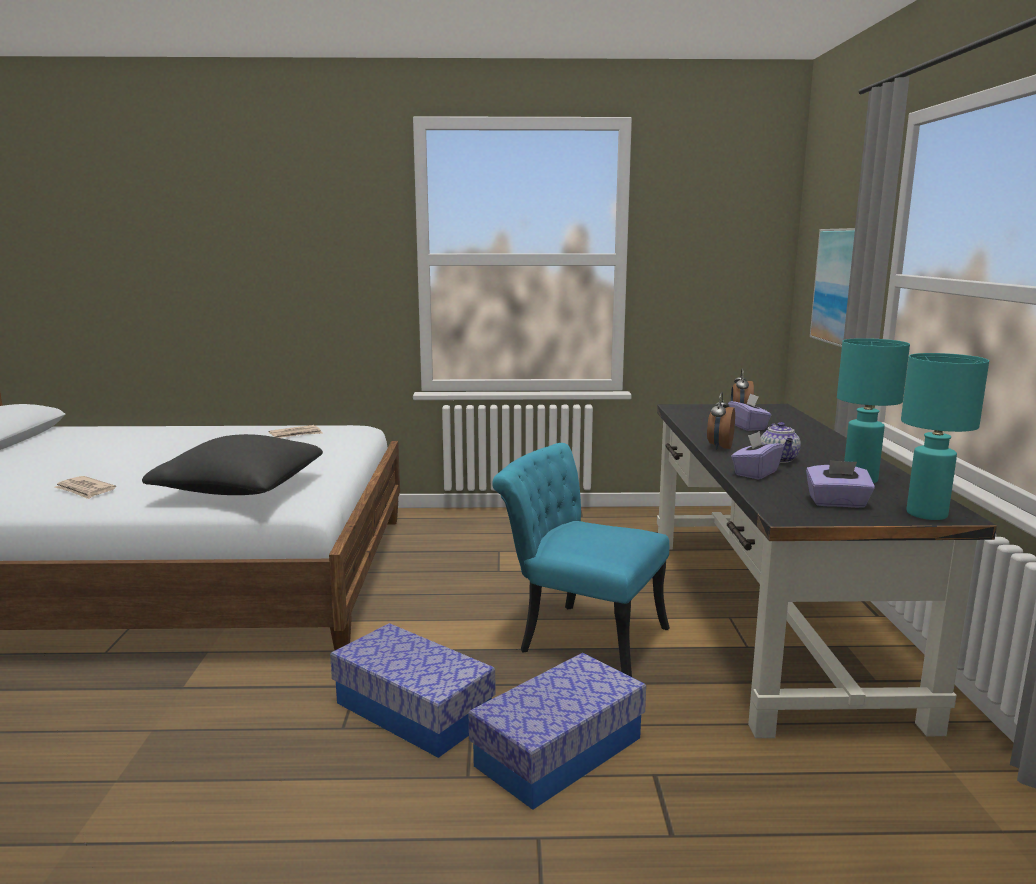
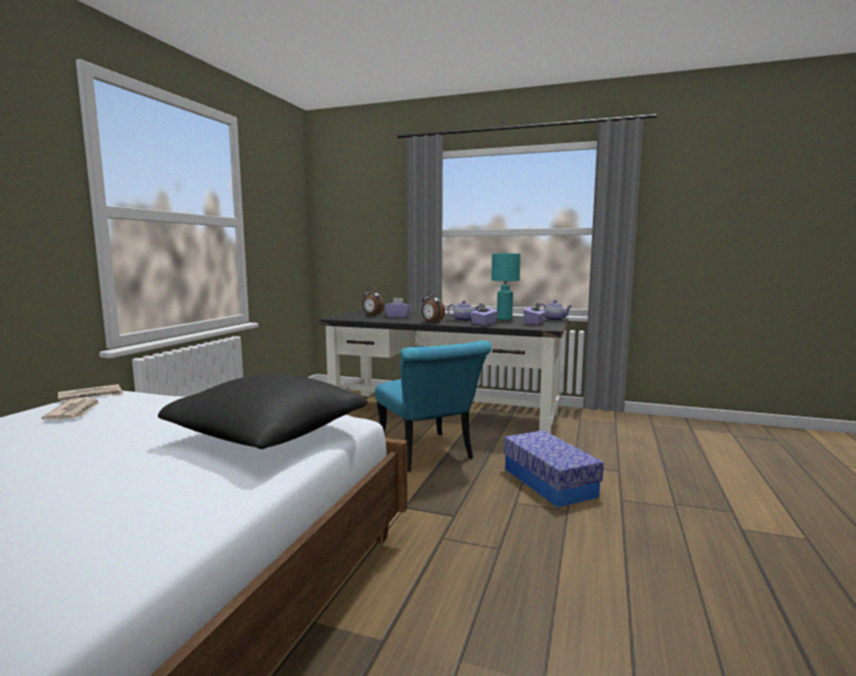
camera: 70 degrees left, 5 degrees down
(85, 490) = (108, 523): newspaper -> newspaper (91, 395)
(413, 711) = (488, 519): storage box -> none
(579, 637) = (429, 455): turquoise chair -> turquoise chair turned 75 degrees counterclockwise
(839, 286) = (374, 240): picture -> none
(928, 514) = (554, 320): turquoise table lamp -> teapot

